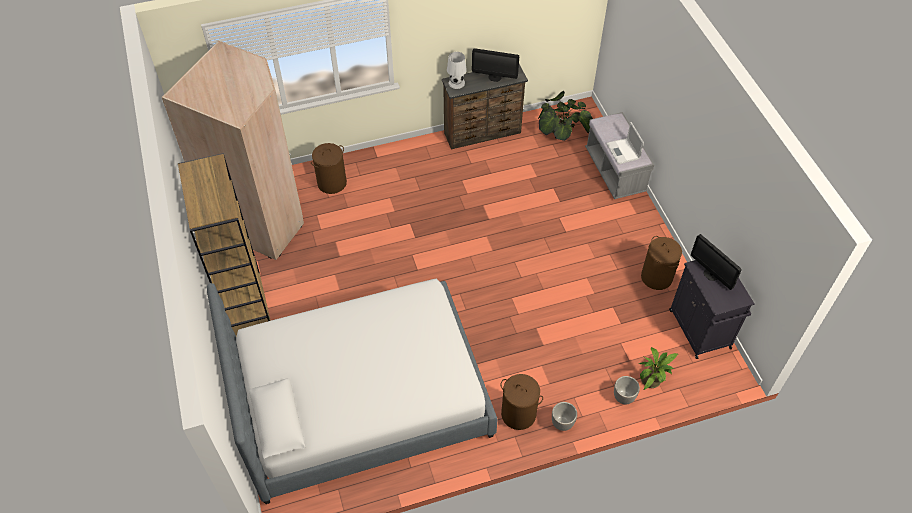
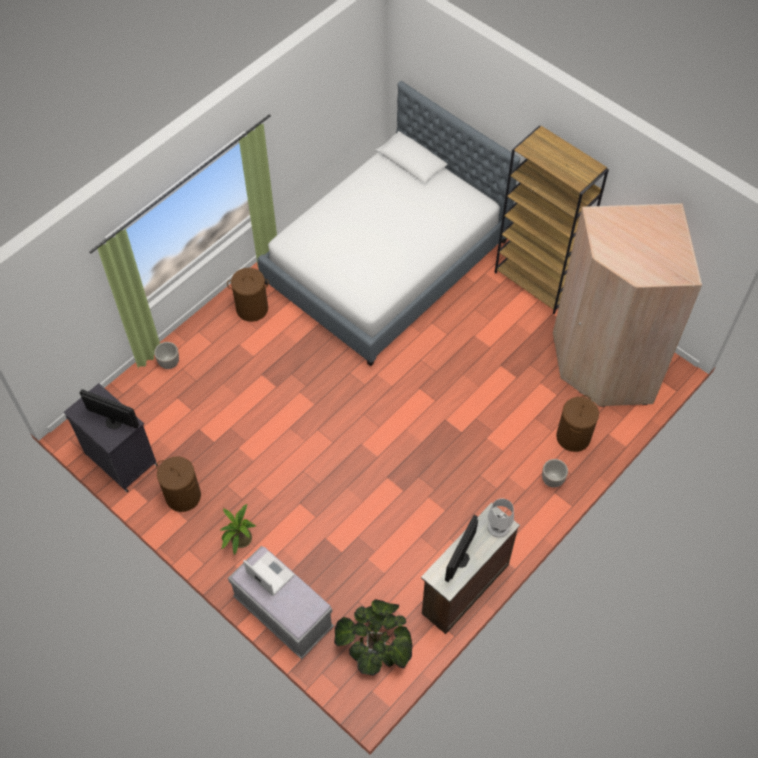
camera: 150 degrees right, 5 degrees up
(494, 77) = (461, 559): monitor -> monitor turned 45 degrees counterclockwise
(562, 423) = (212, 318): planter -> planter (552, 480)
(653, 379) = (149, 390): potted plant -> potted plant (239, 540)

